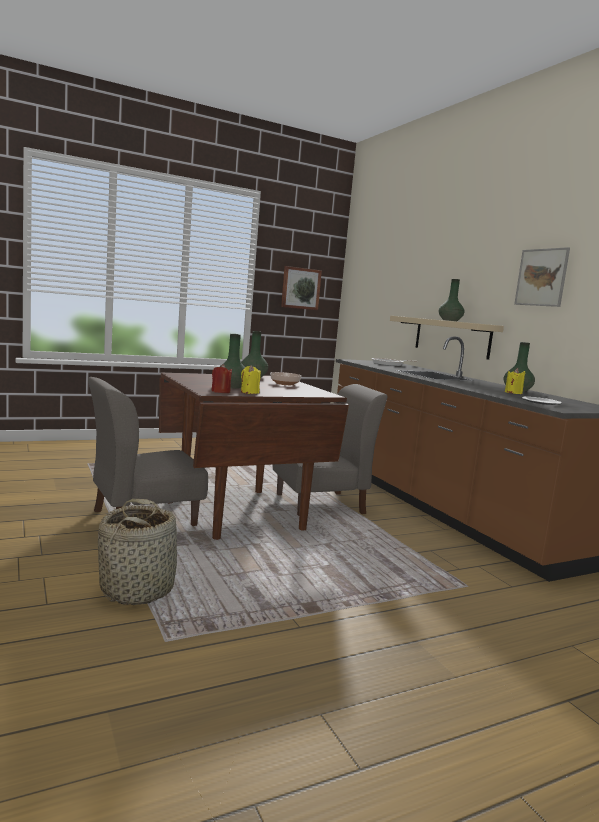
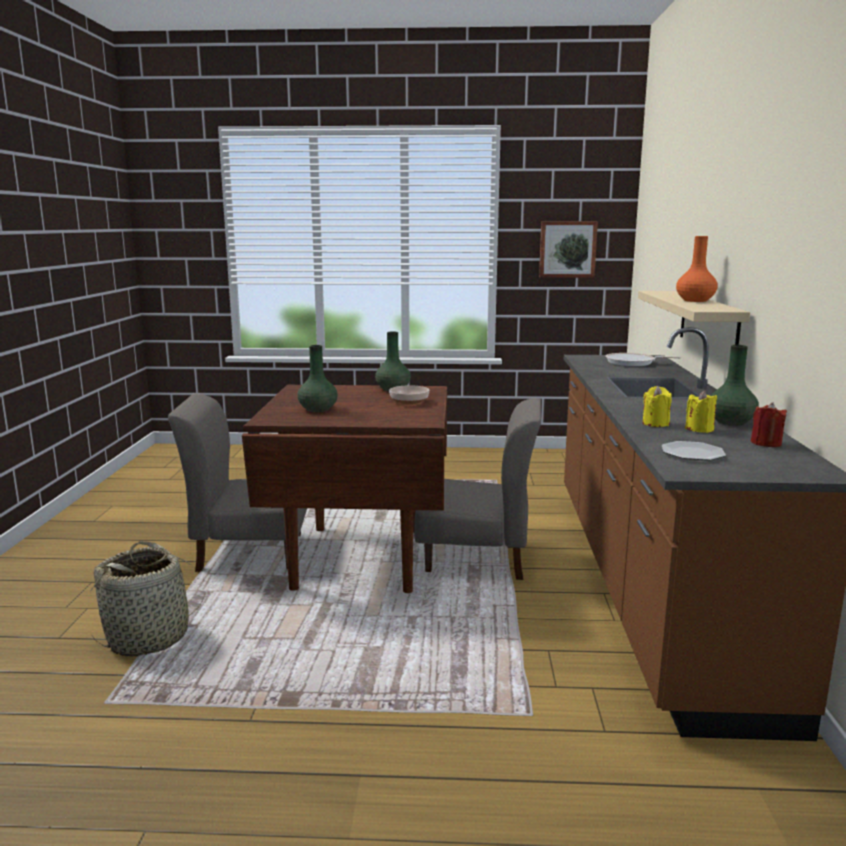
camera: 30 degrees right, 5 degrees up
(220, 392) = (283, 418): red candle -> red candle (766, 443)
(249, 392) = (320, 419): yellow candle -> yellow candle (655, 423)
(450, 320) = (694, 300): green vase -> orange vase
(541, 277) = (786, 234): picture -> none

